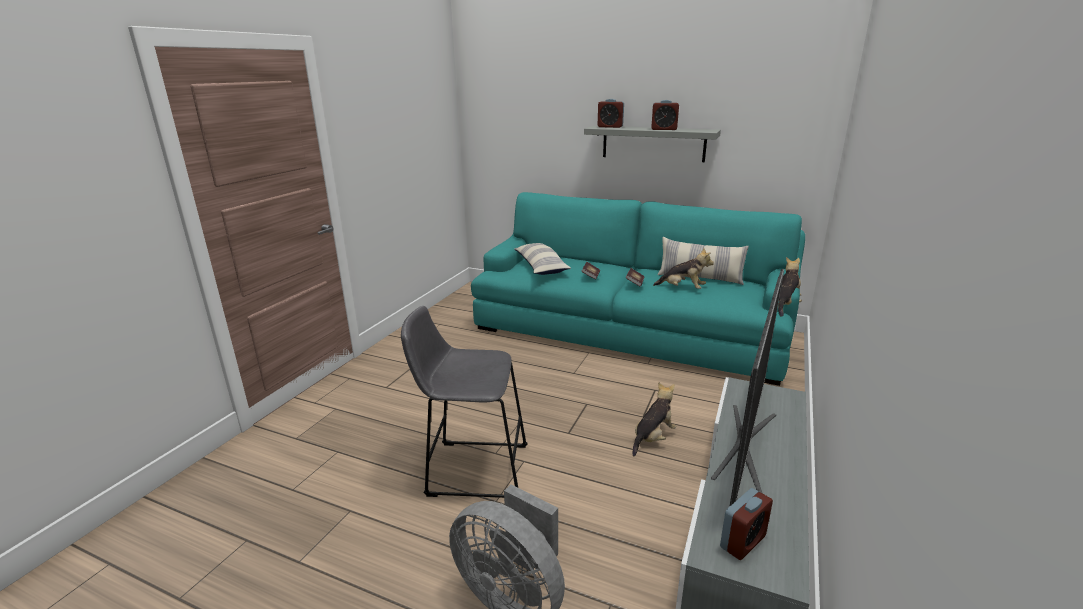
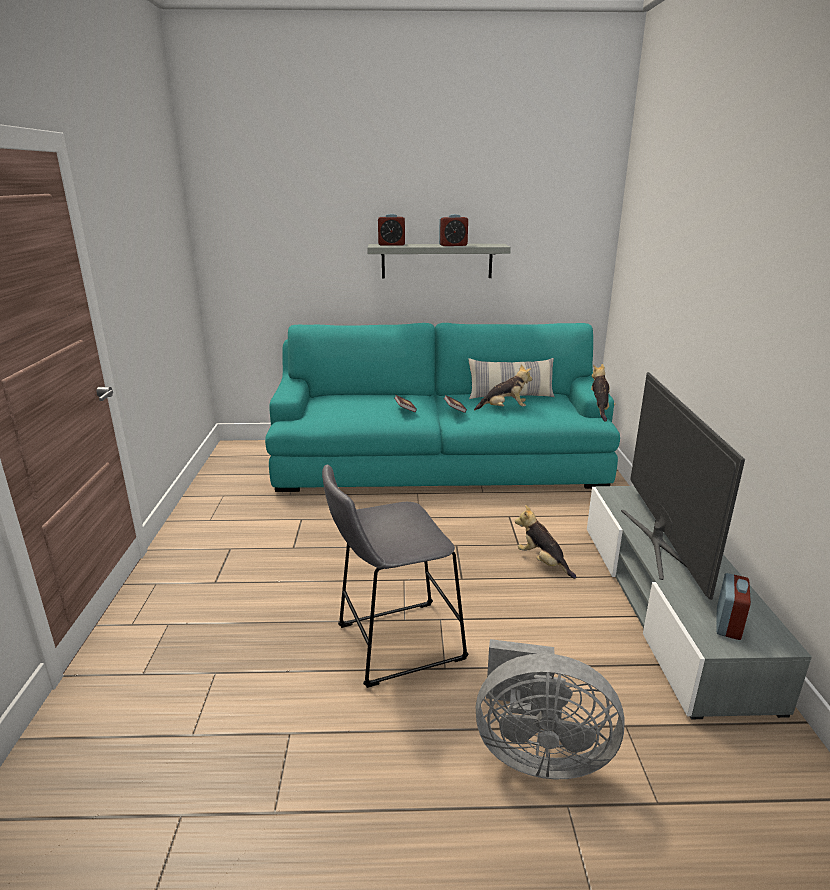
camera: 25 degrees left, 0 degrees up
(540, 266) = (341, 407): pillow -> none
(653, 438) = (542, 562): plush toy -> plush toy turned 60 degrees counterclockwise

